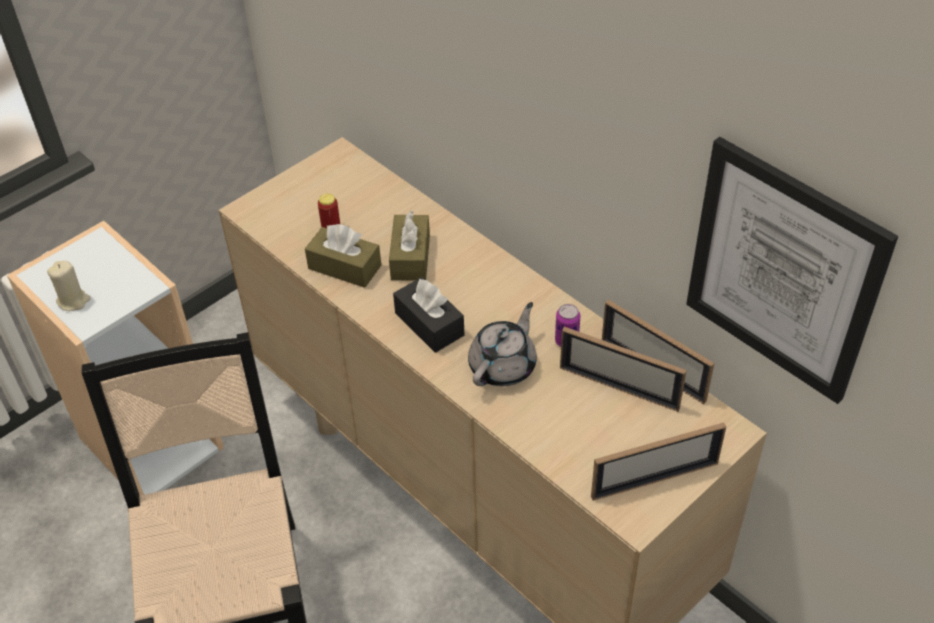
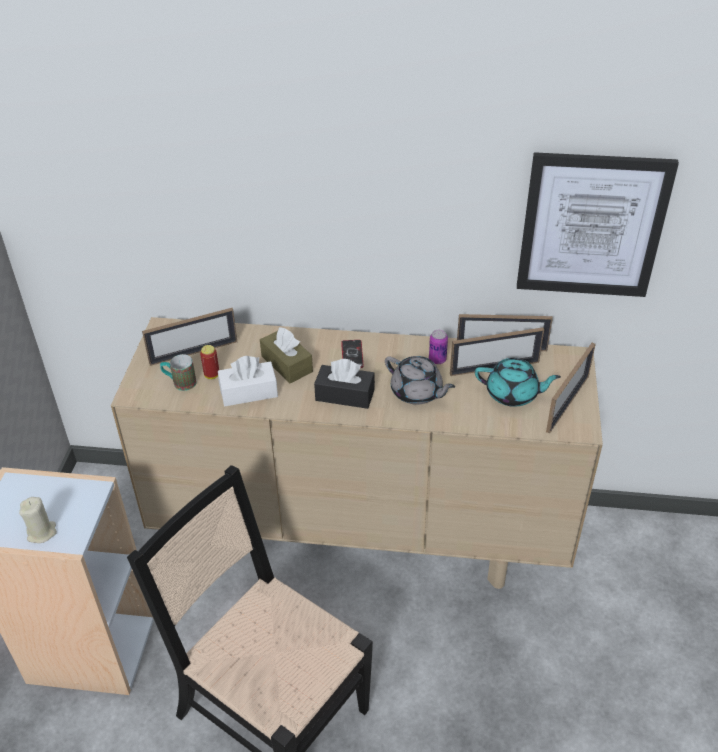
camera: 40 degrees left, 5 degrees down
(295, 221) = (180, 383): none -> mug
(340, 196) = (193, 352): none -> picture frame
(344, 267) = (249, 392): brown tissue box -> white tissue box
(484, 284) = (352, 355): none -> phone
(503, 366) = (417, 393): grey teapot -> grey teapot turned 135 degrees clockwise
(604, 431) = (513, 394): none -> turquoise teapot

